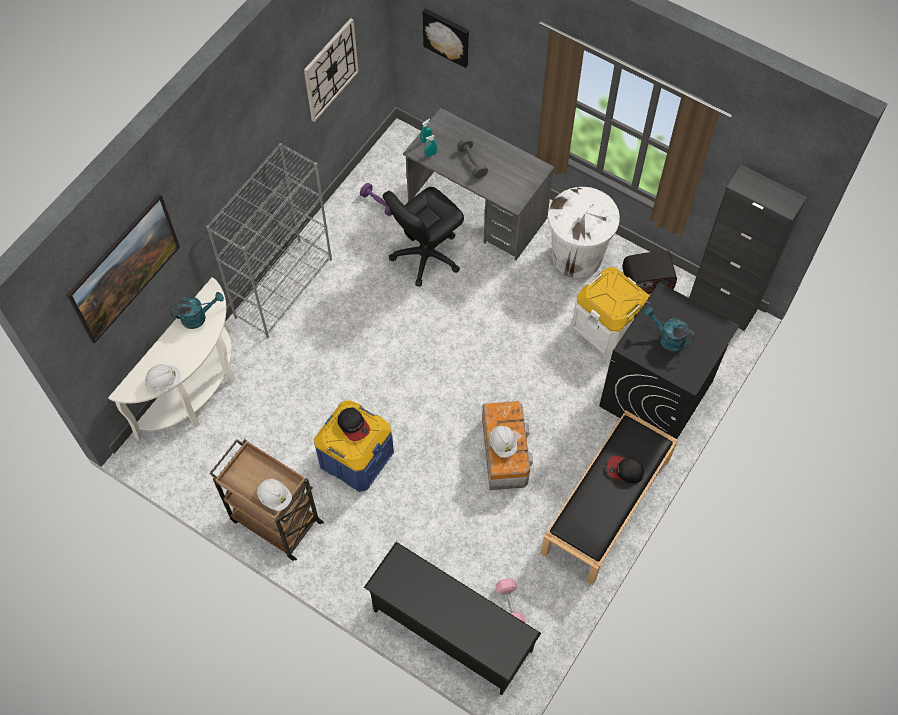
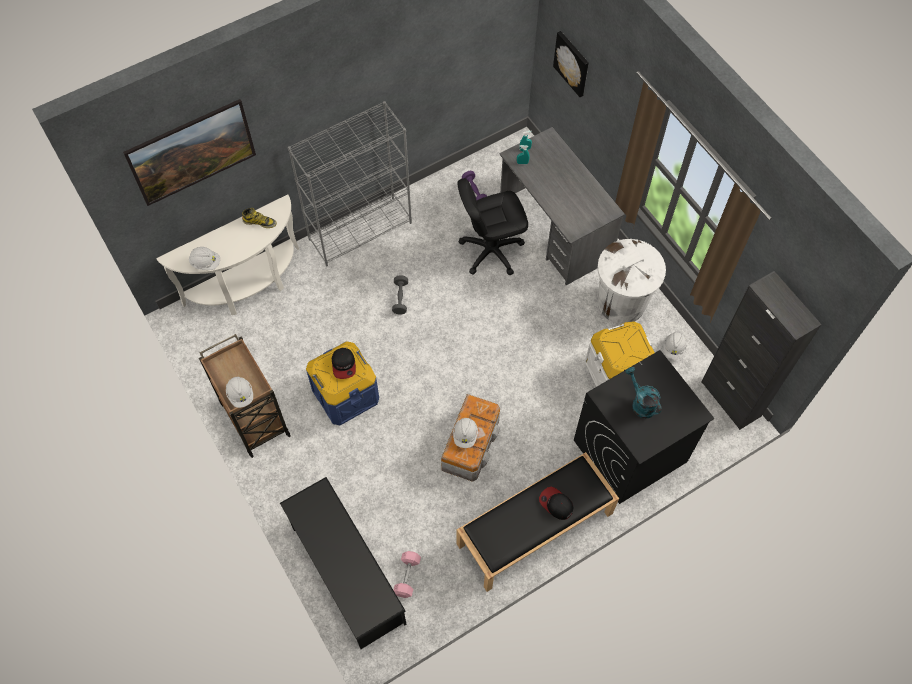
camera: 25 degrees right, 0 degrees up
(198, 317) = (260, 222): turquoise watering can -> boot
(330, 70) = (456, 55): wall clock -> none
(472, 163) = (554, 183): grey dumbbell -> grey dumbbell (400, 298)
(647, 280) = (673, 348): radio -> white hard hat

